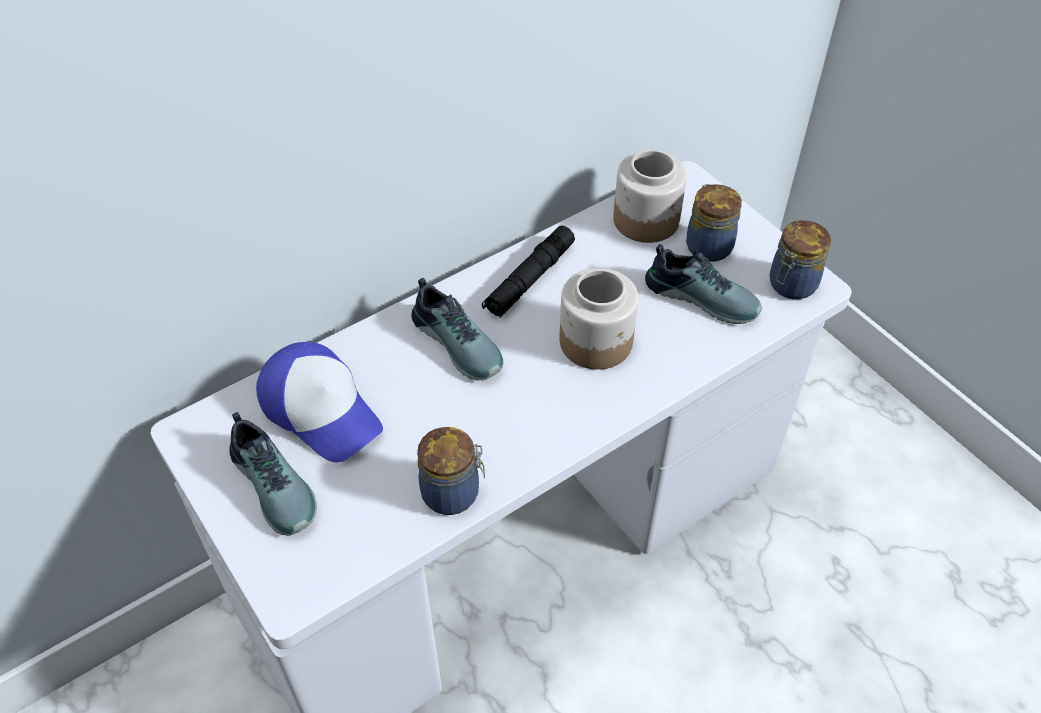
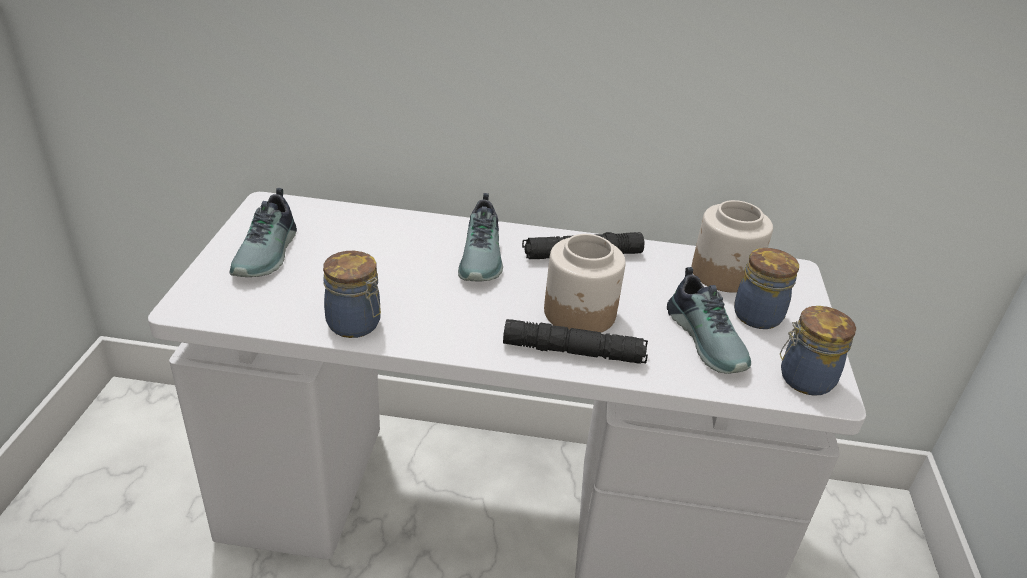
camera: 40 degrees right, 15 degrees down
(321, 410) = (349, 237): cap -> none
(634, 382) = (573, 351): none -> black flashlight

